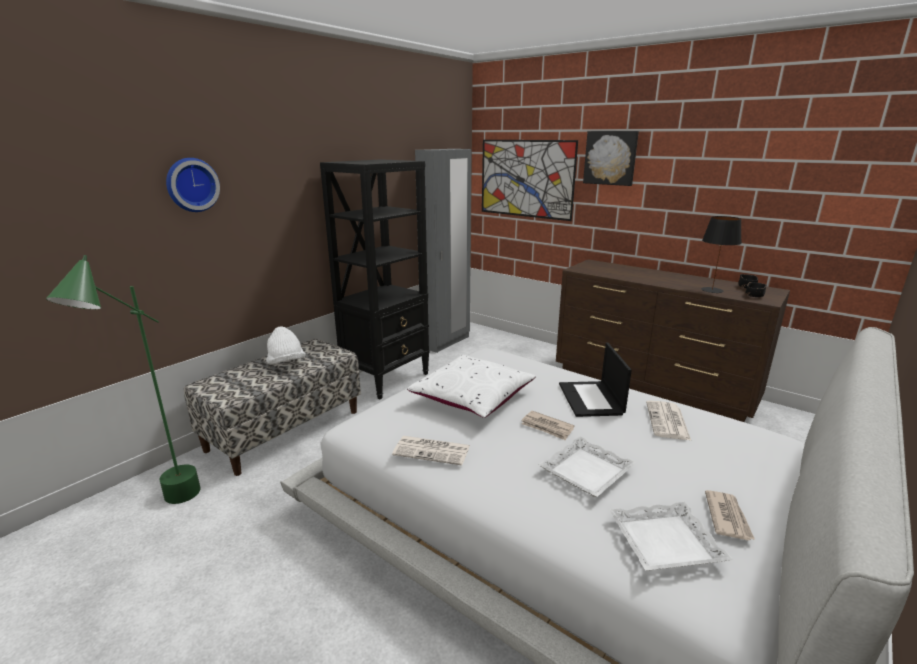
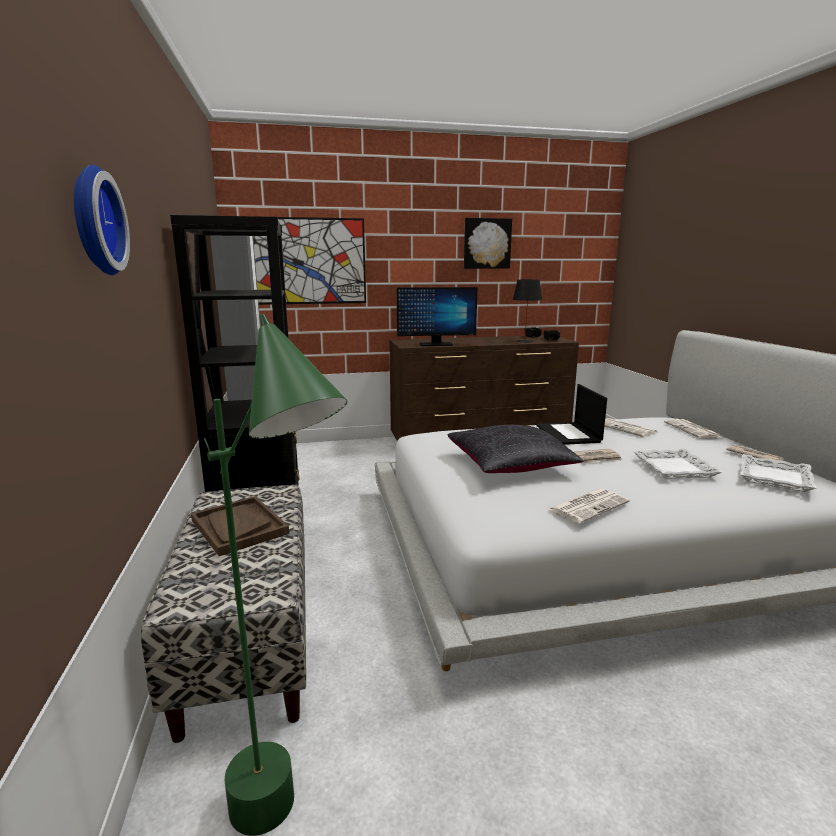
camera: 50 degrees left, 5 degrees down
(286, 363) = (239, 527): white hat -> brown tray
(472, 398) = (509, 465): white pillow -> black pillow
(591, 399) = (569, 434): laptop -> laptop turned 45 degrees clockwise
(605, 273) = (436, 344): none -> monitor
(610, 158) = (400, 236): picture -> picture (486, 243)
(750, 460) = (693, 430): none -> newspaper

